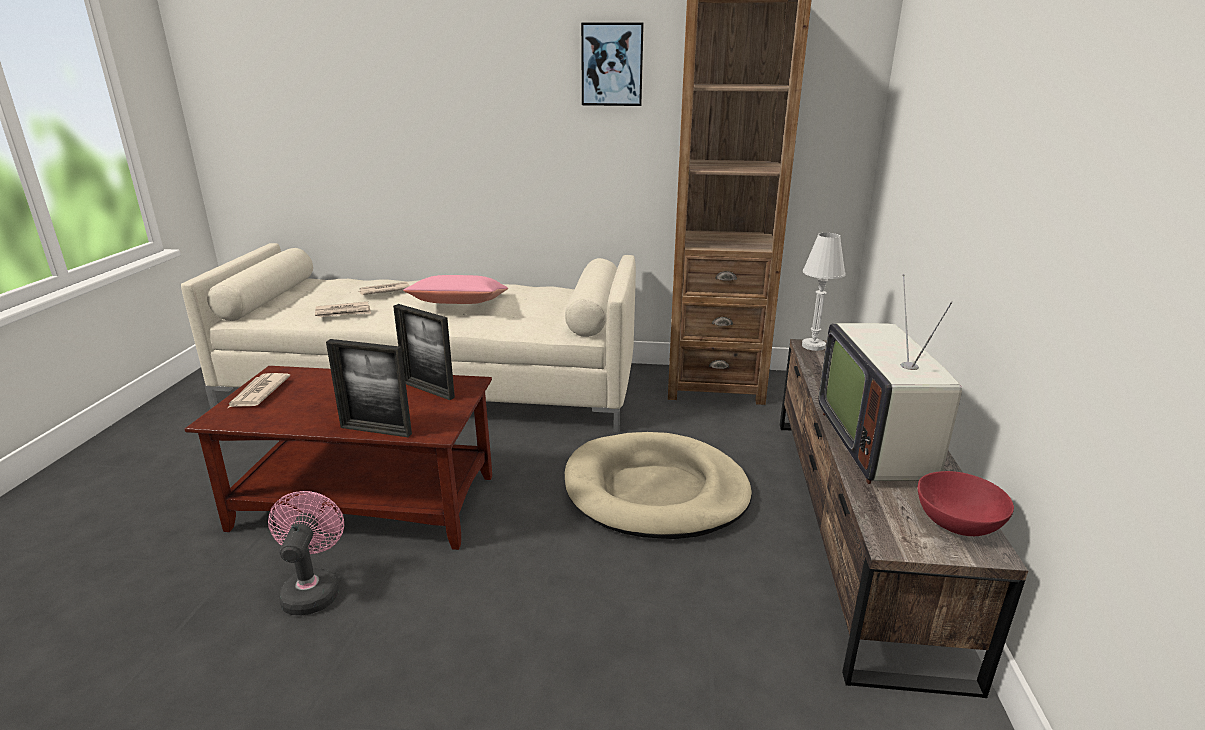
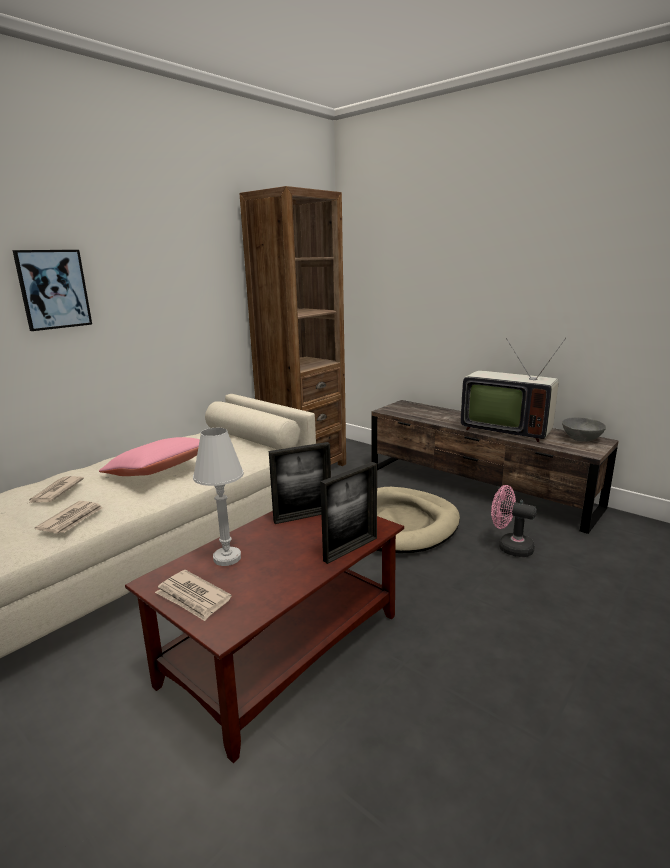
camera: 55 degrees left, 5 degrees down
(313, 589) = (386, 708): pink fan -> pink fan (509, 547)
(612, 65) = (196, 246): picture -> picture (53, 289)
(813, 346) = (388, 410): white table lamp -> white table lamp (227, 558)
(957, 524) = (581, 439): red bowl -> grey bowl

